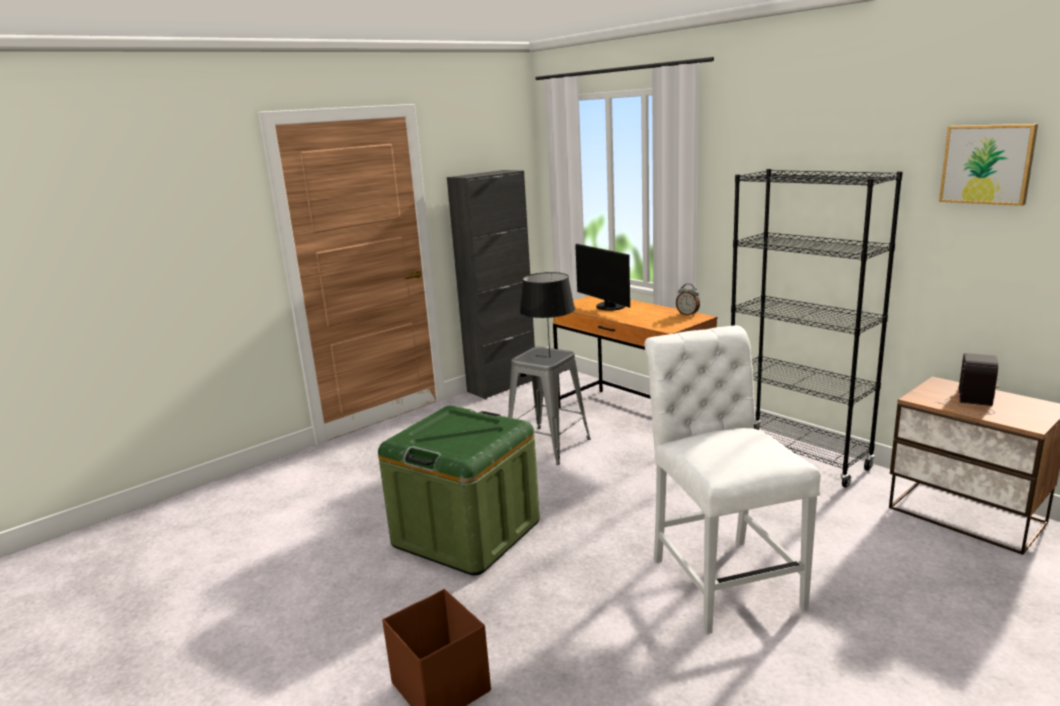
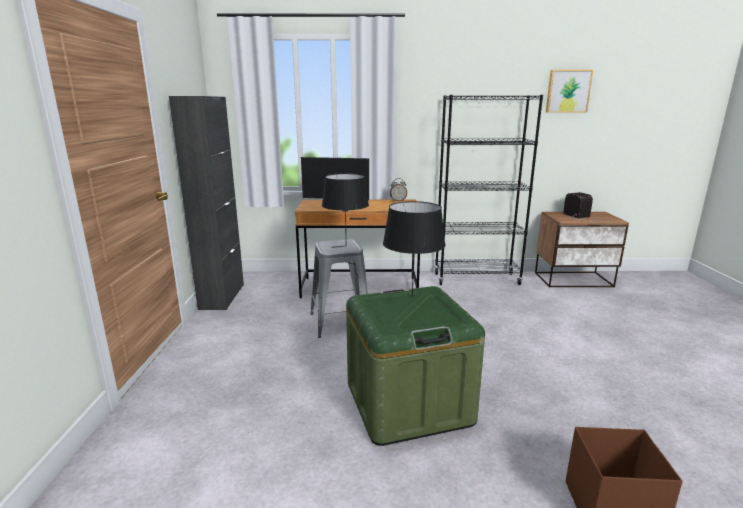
camera: 50 degrees left, 0 degrees up
(486, 421) = (412, 295): none -> black table lamp
(722, 577) = (568, 348): white chair -> none

